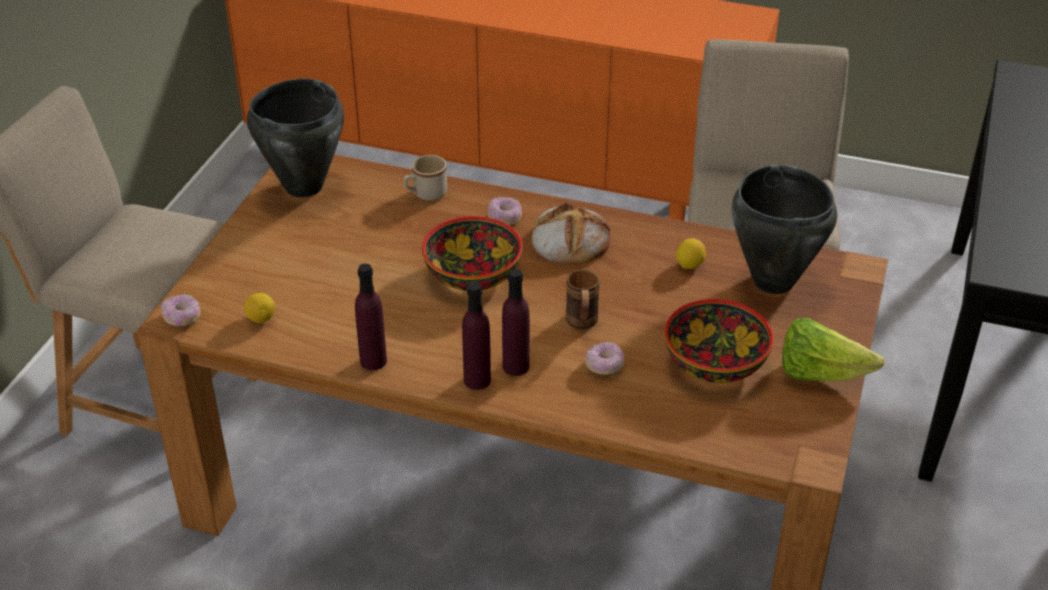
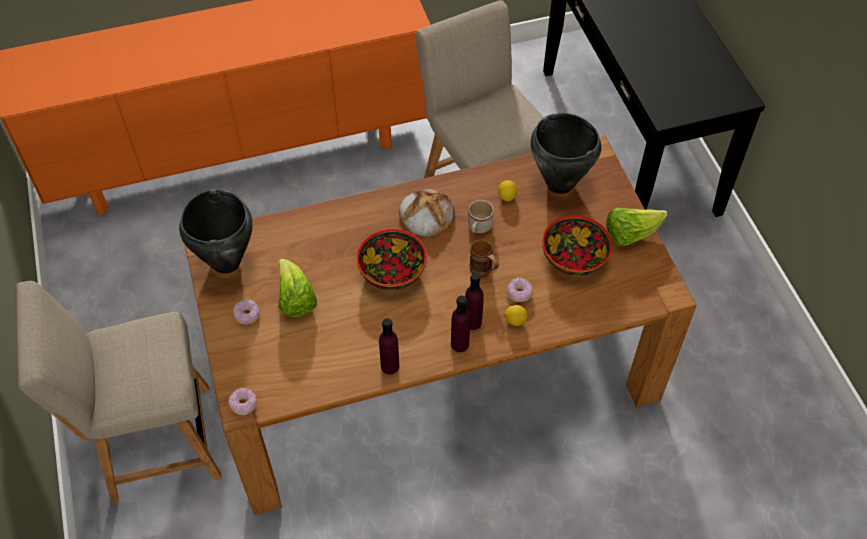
camera: 35 degrees left, 15 degrees up
(261, 319) = (294, 376): lemon -> lemon (515, 321)
(338, 251) = (295, 299): none -> lettuce
(425, 194) = (309, 226): beige mug -> beige mug (478, 228)
(504, 218) = (374, 219): donut -> donut (247, 315)

